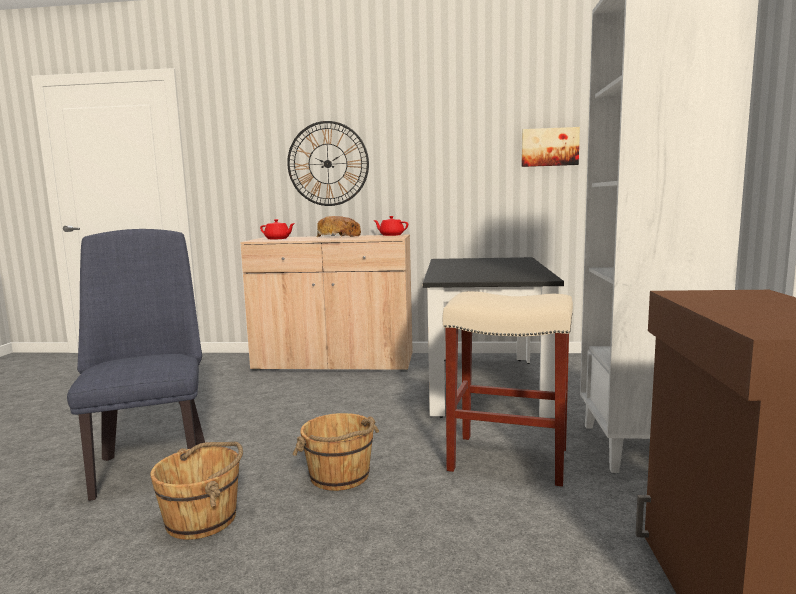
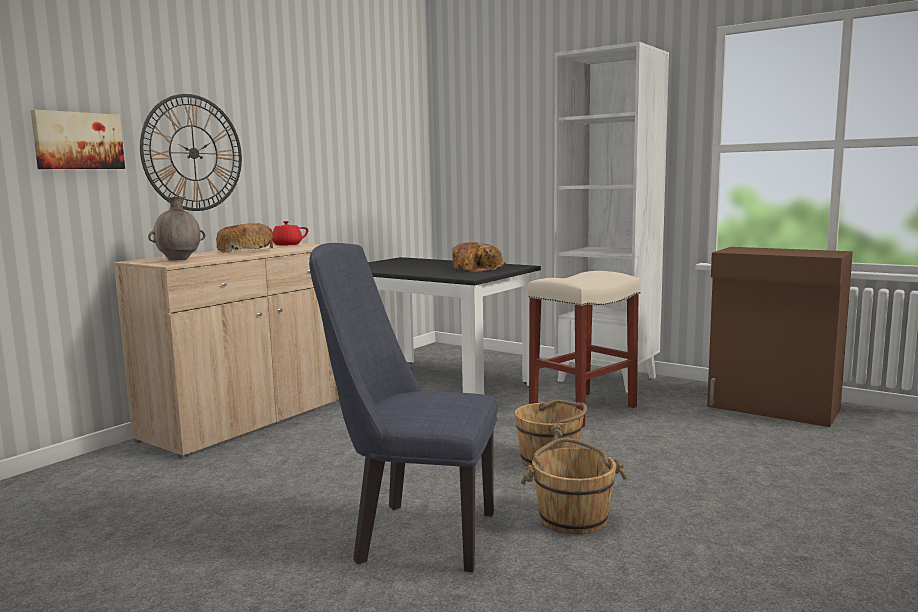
camera: 60 degrees left, 0 degrees up
(277, 239) = (179, 260): red teapot -> brown vase
(501, 274) = (478, 268): none -> bread
(549, 147) = (390, 147): picture -> picture (78, 141)

